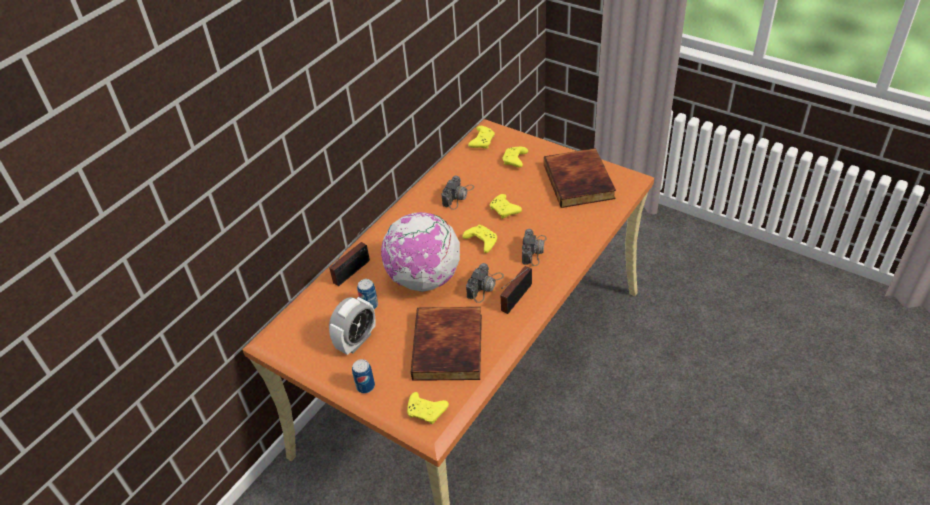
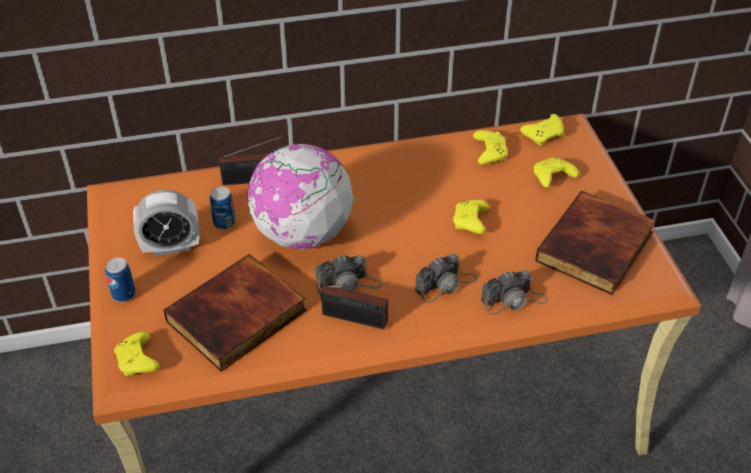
camera: 40 degrees right, 0 degrees up
(458, 196) = (443, 175): camera -> camera (513, 300)
(481, 242) = (403, 237): yellow game controller -> yellow game controller (489, 152)
(514, 299) = (358, 319): radio -> radio turned 150 degrees counterclockwise

